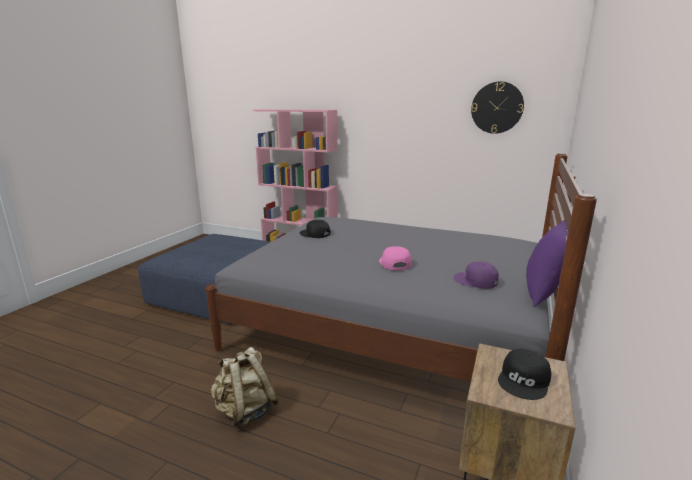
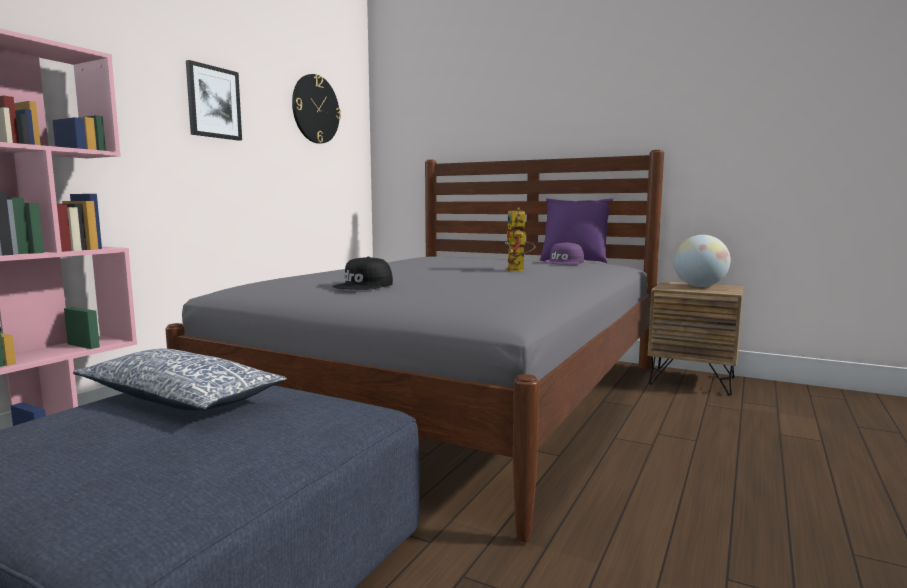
camera: 85 degrees left, 10 degrees down
(243, 246) = (180, 398): none -> pillow
(245, 411) = (695, 494): beige backpack -> none
(394, 263) = (518, 270): pink cap -> toy robot
(407, 116) = (213, 102): none -> picture
(524, 380) = (699, 286): black cap -> globe

